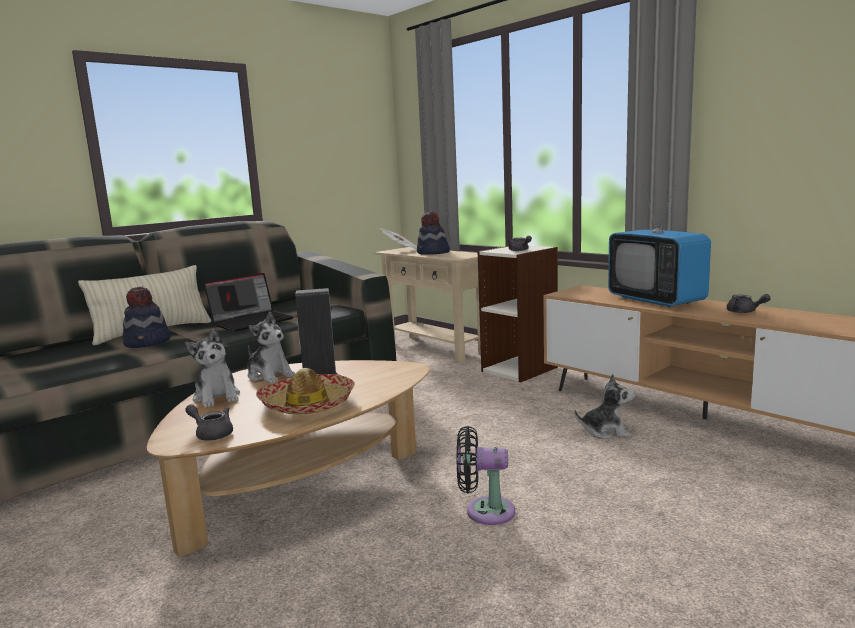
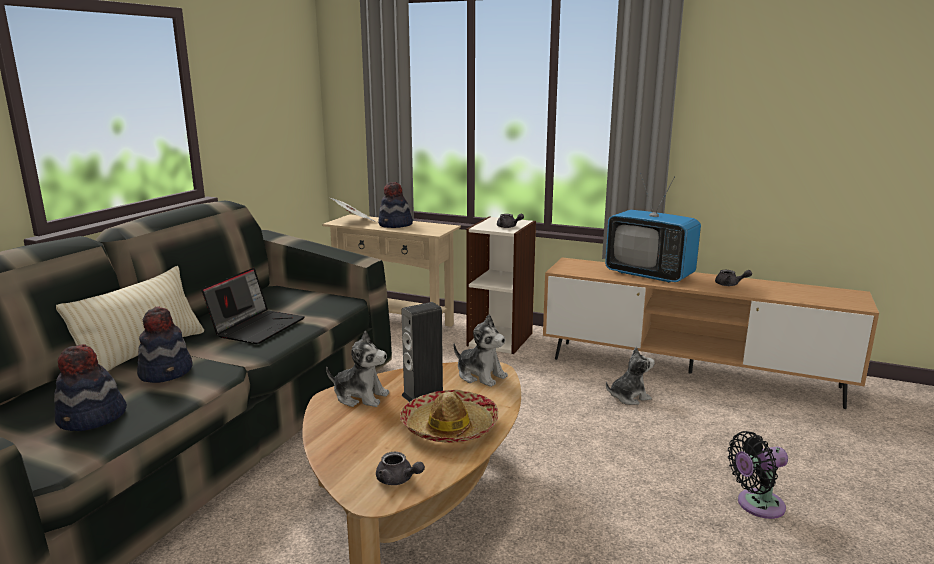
camera: 25 degrees left, 5 degrees up
(64, 364) = (92, 418): none -> hat
(212, 434) = (398, 480): grey teapot -> grey teapot turned 150 degrees counterclockwise
(217, 397) = (339, 433): plush toy -> plush toy (480, 375)
(485, 511) = (602, 495): black fan -> black fan (756, 505)

